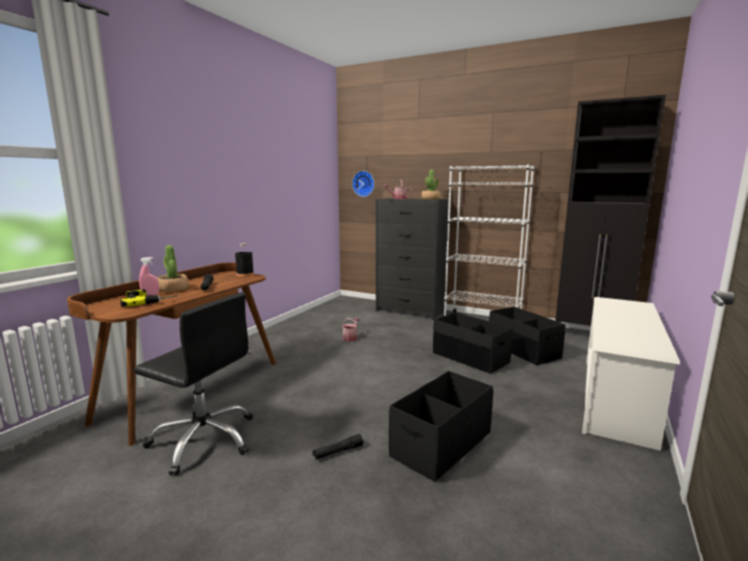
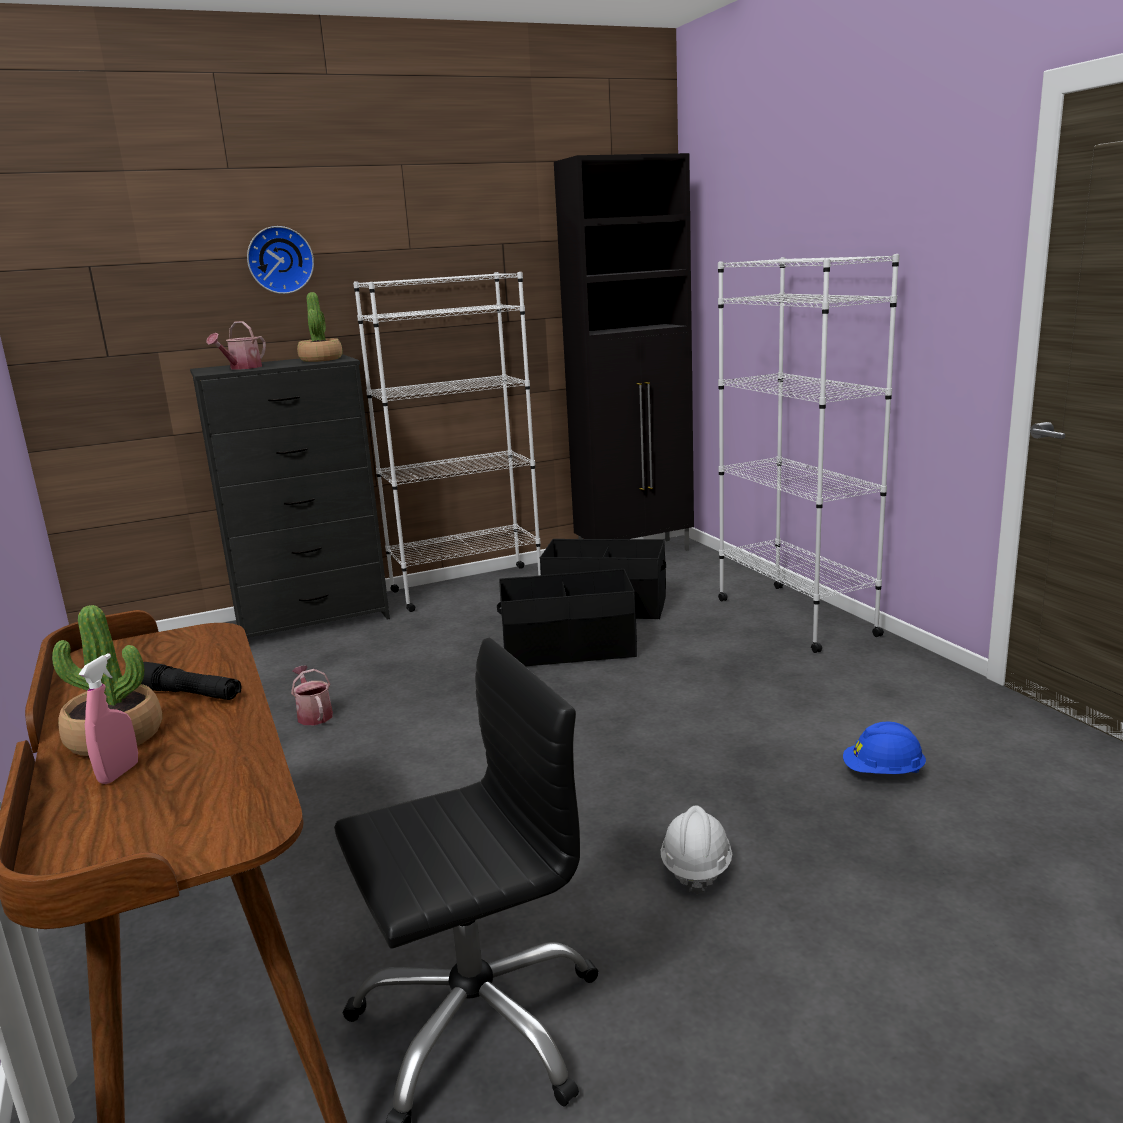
camera: 50 degrees left, 5 degrees up
(149, 301) = (186, 779): power drill -> none
(245, 275) = (169, 640): black bottle -> none
(338, 452) = (696, 867): black flashlight -> white hard hat
(364, 183) = (97, 340): wall clock -> wall clock (280, 260)
(440, 444) = (768, 771): black storage box -> none
(489, 483) = (883, 773): none -> blue hard hat
(616, 398) = (795, 616): white shoe rack -> white bookcase

